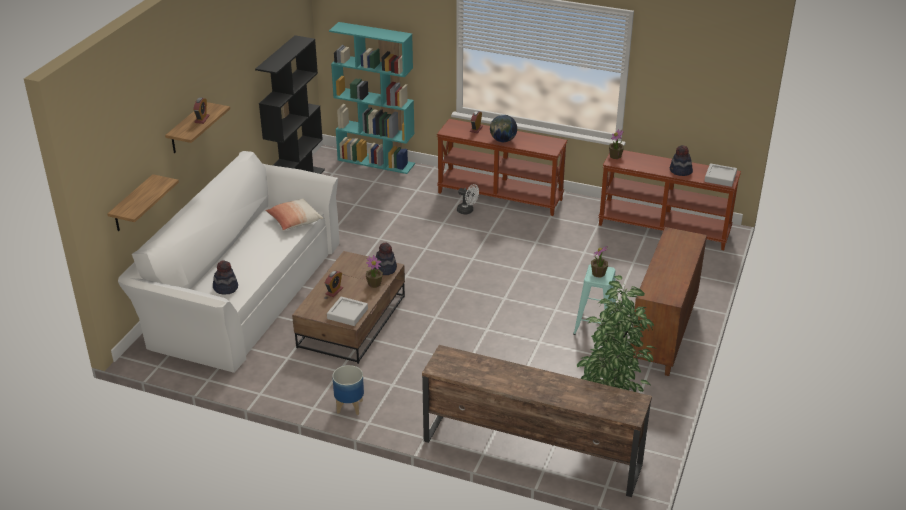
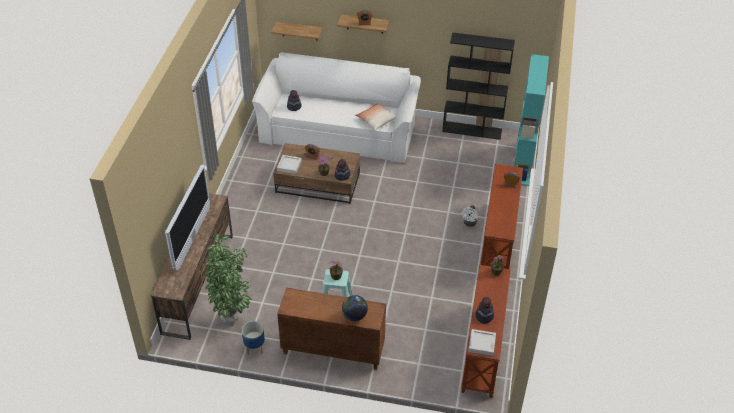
camera: 80 degrees right, 10 degrees up
(349, 406) = (234, 195): planter -> planter (254, 347)
(503, 140) = (497, 201): globe -> globe (354, 316)
(526, 382) = (192, 238): none -> television

